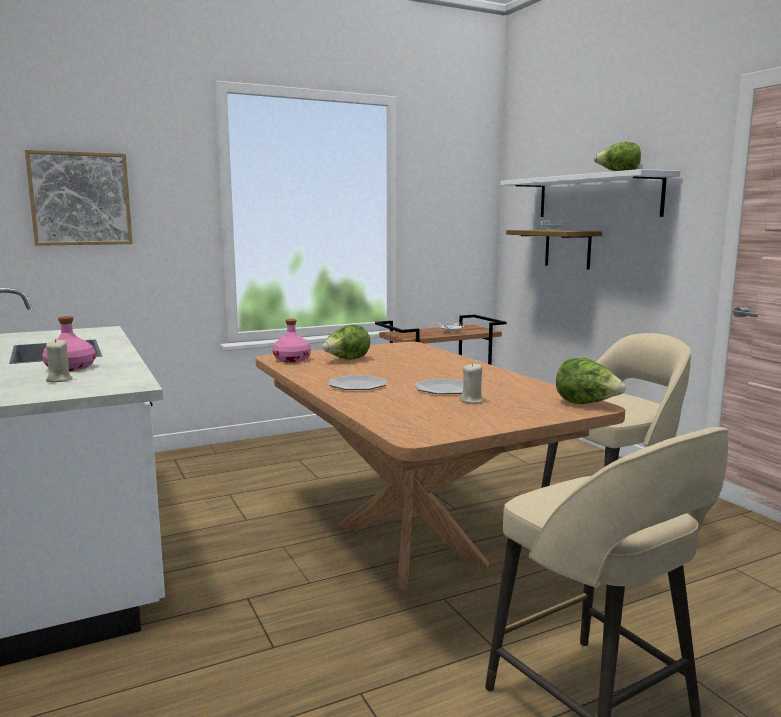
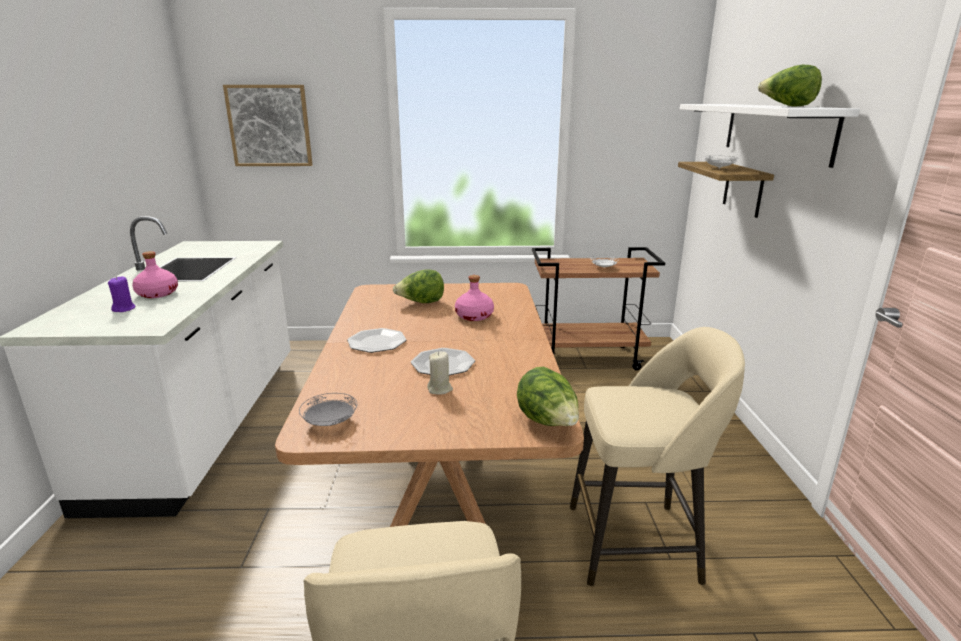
camera: 25 degrees right, 10 degrees up
(59, 380) = (124, 309): beige candle -> purple candle
(292, 359) = (378, 295): pink bottle -> pink bottle (474, 316)
(419, 428) = (330, 422): none -> grey plate

